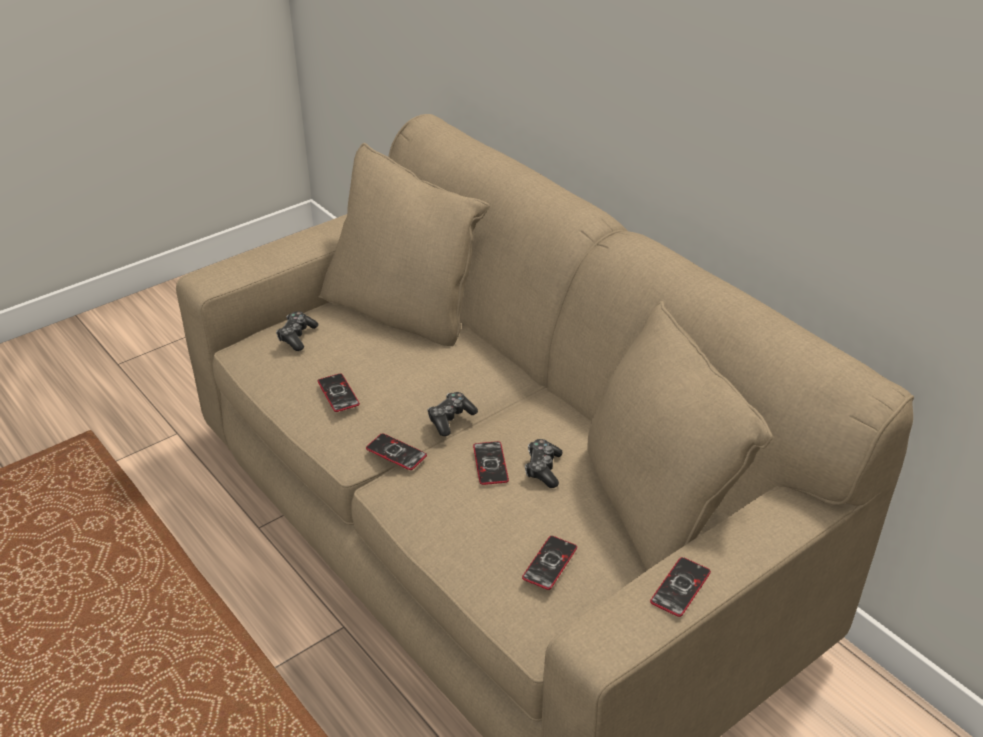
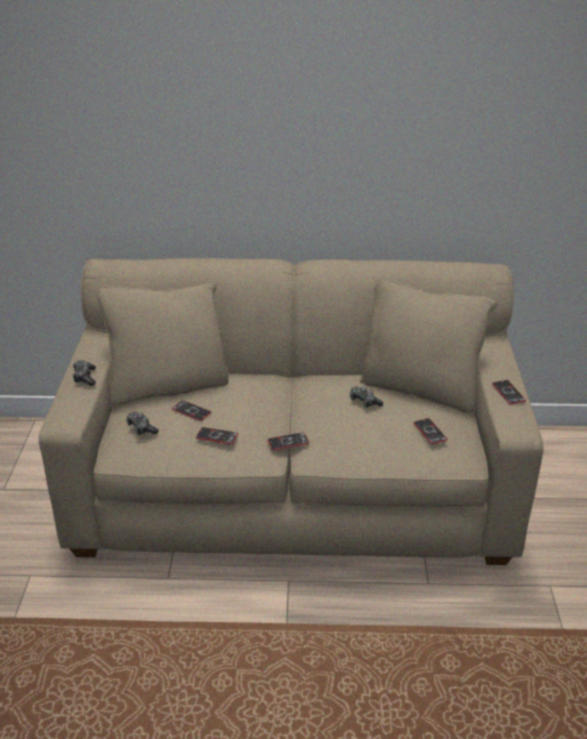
camera: 50 degrees left, 5 degrees down
(450, 419) = (284, 413): game controller -> game controller (85, 377)
(490, 464) = (340, 415): phone -> phone (191, 411)

